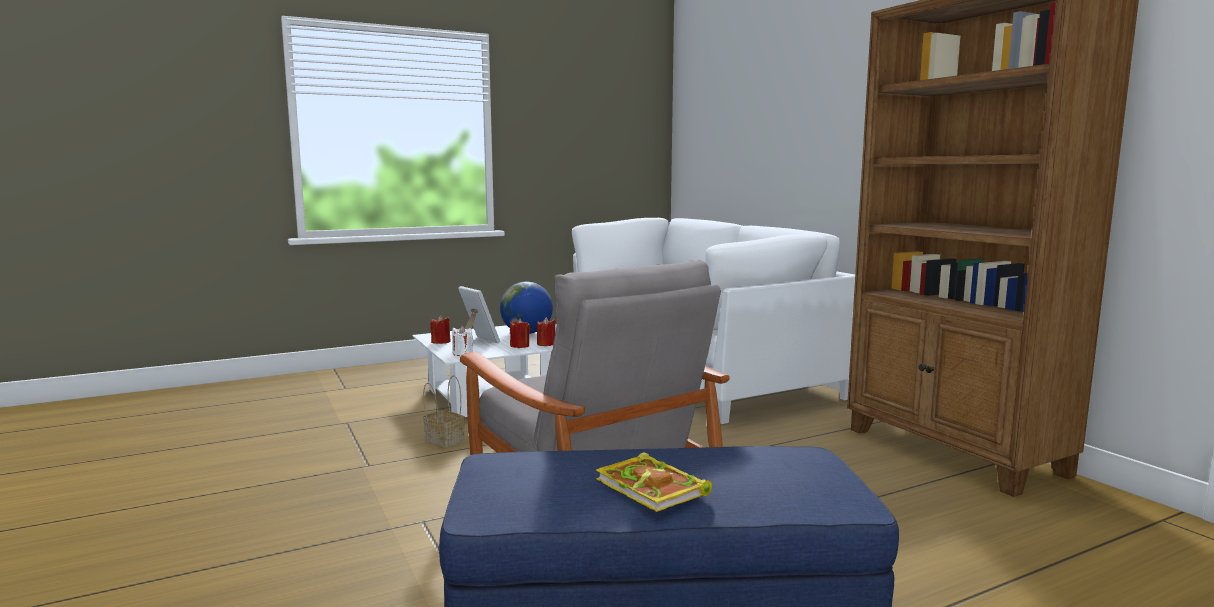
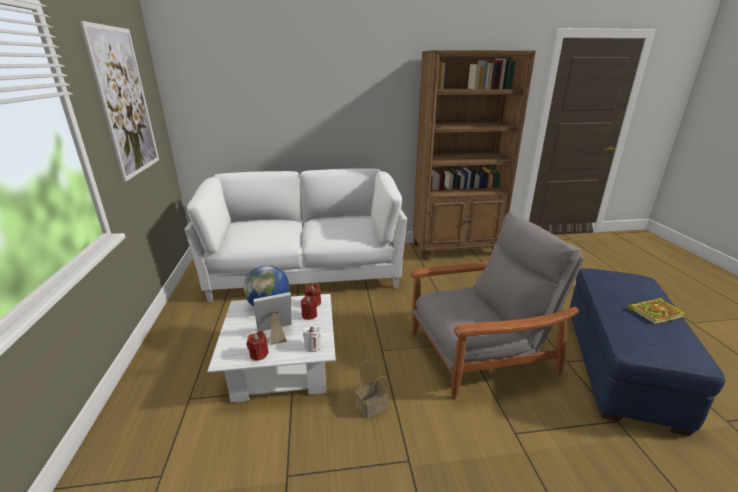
camera: 70 degrees left, 15 degrees up
(583, 122) = (125, 103): none -> picture

